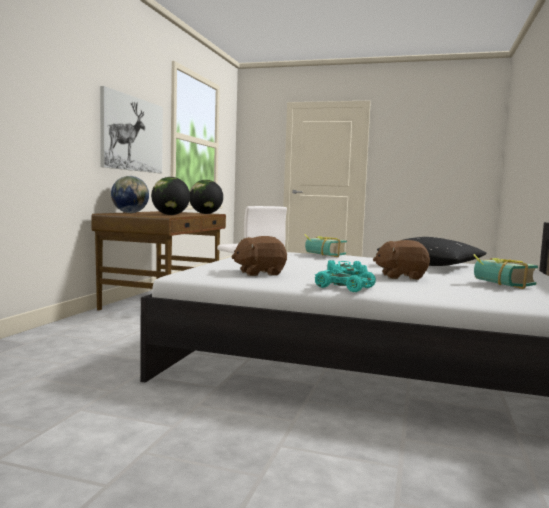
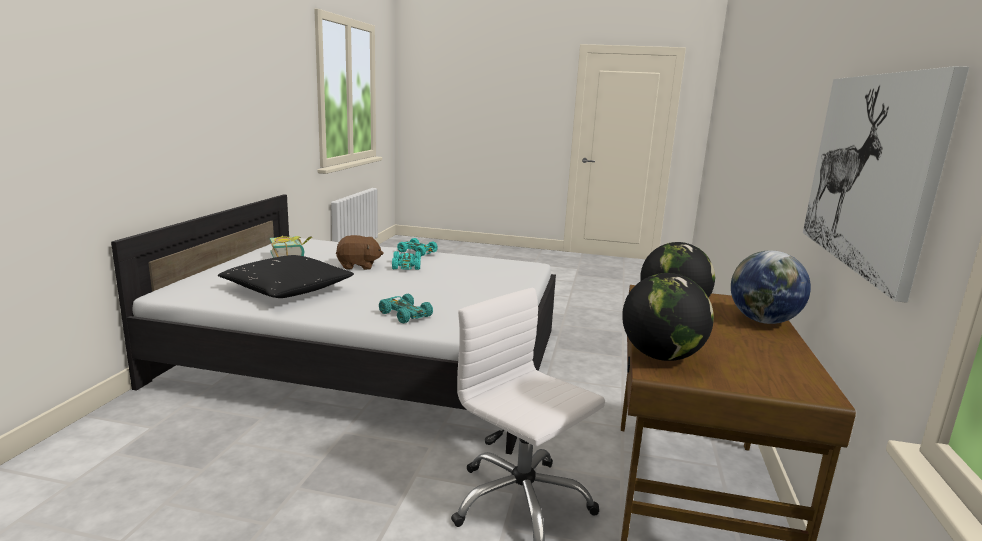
camera: 175 degrees right, 10 degrees up
(259, 273) = (477, 267): brown plush toy -> none
(322, 255) = (404, 314): book -> turquoise toy car

